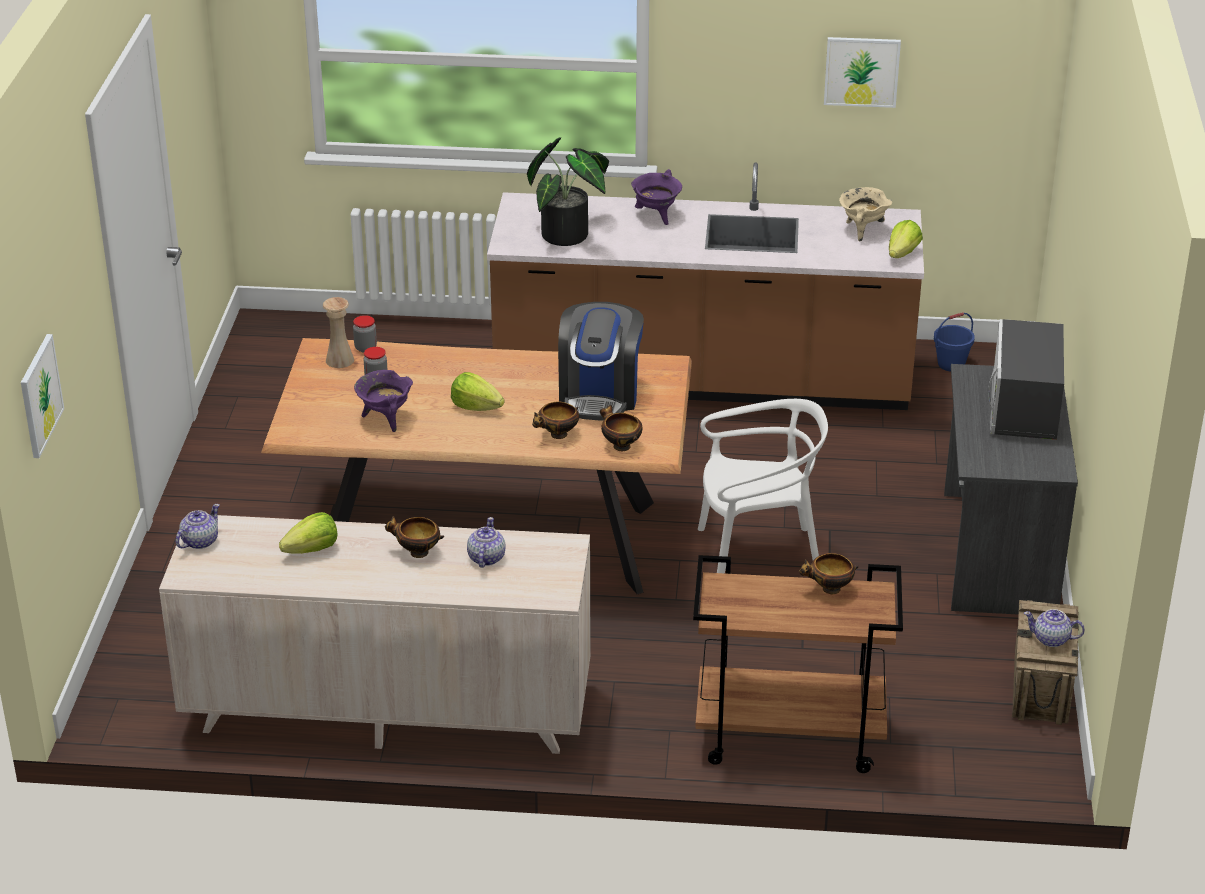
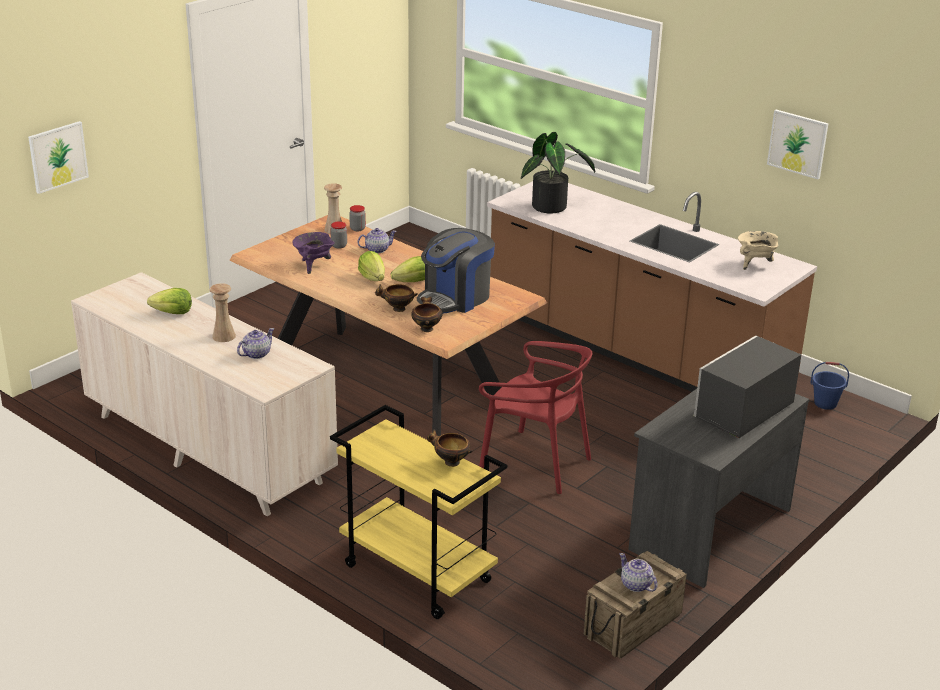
camera: 35 degrees right, 5 degrees down
(199, 541) = (124, 286): teapot -> teapot (377, 250)
(417, 553) = (224, 336): bowl -> beige vase
(656, 216) = (623, 215): purple cooking pot -> none
(757, 559) = (535, 463): white chair -> red chair
(787, 737) = (415, 573): brown cart -> yellow cart
(902, 254) = (764, 286): lettuce -> lettuce (412, 281)

